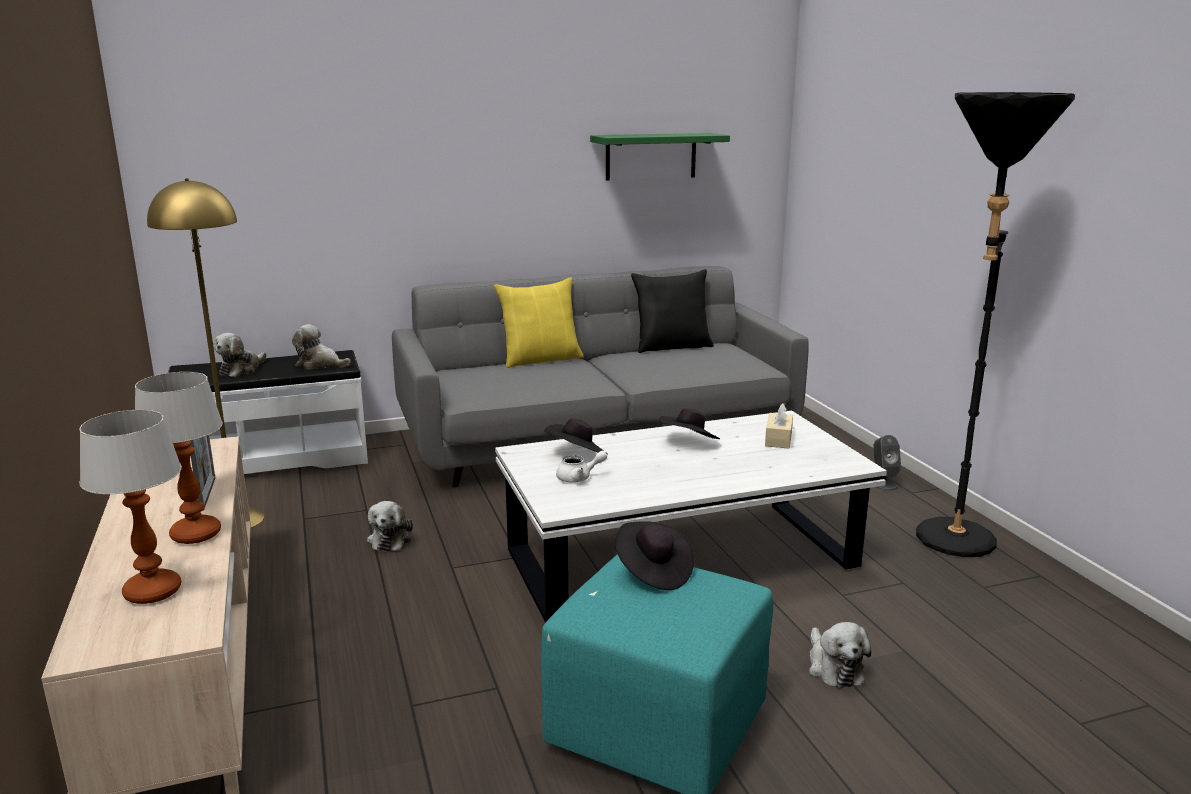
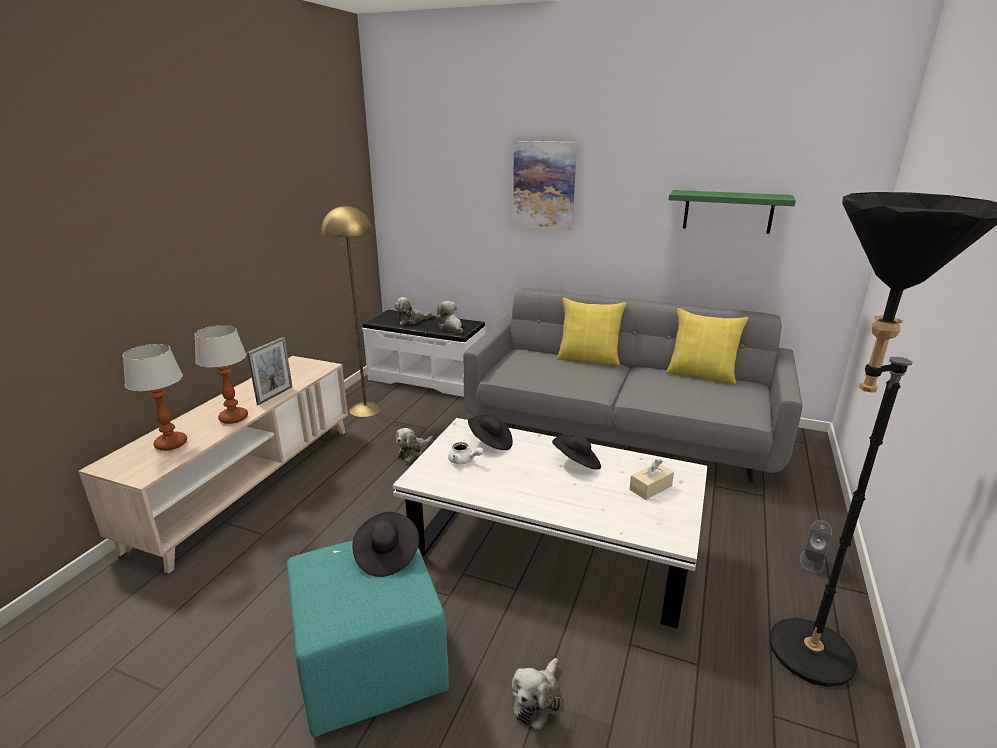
camera: 40 degrees right, 5 degrees up
(426, 140) = (544, 185): none -> picture
(672, 346) = (701, 375): black pillow -> yellow pillow

